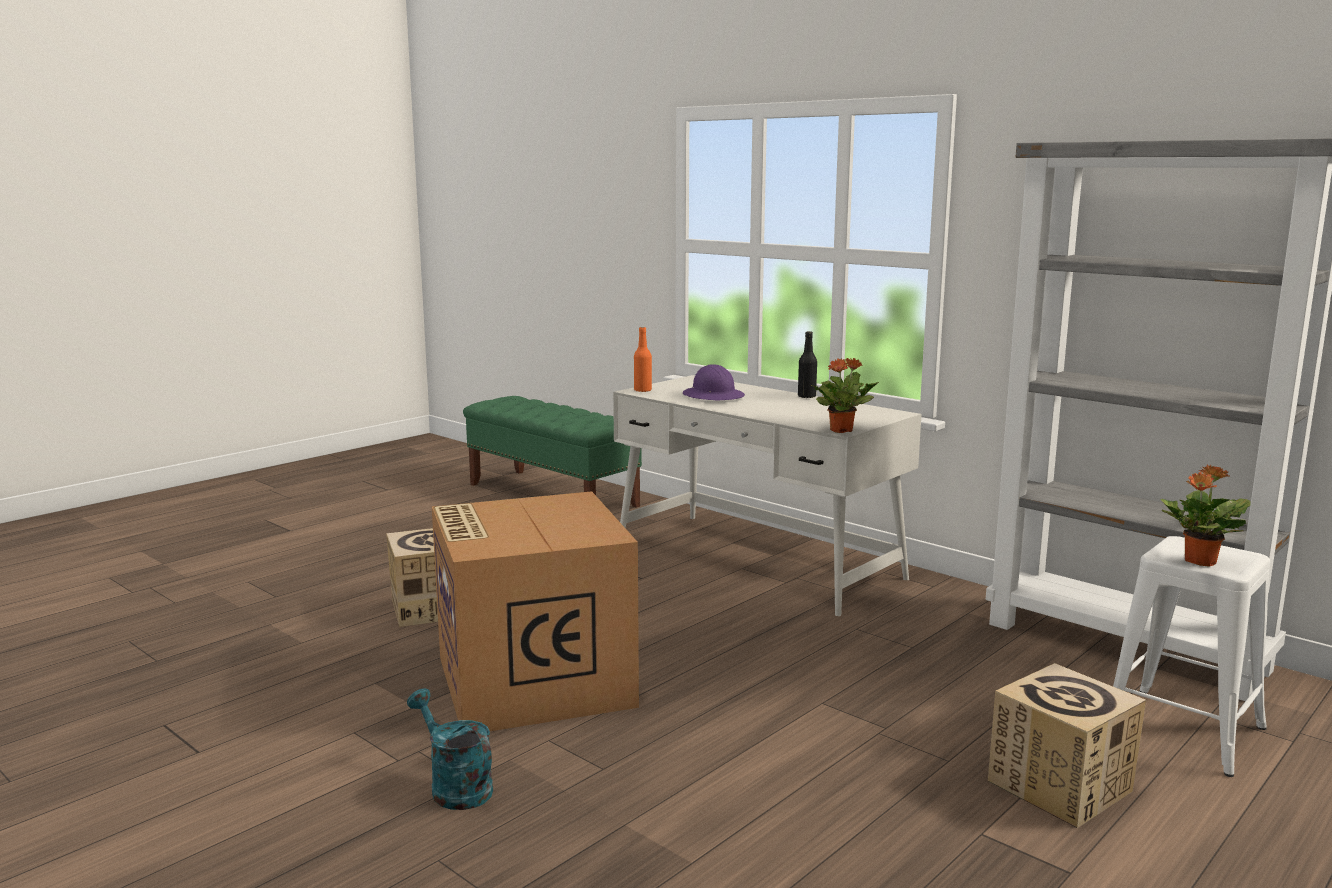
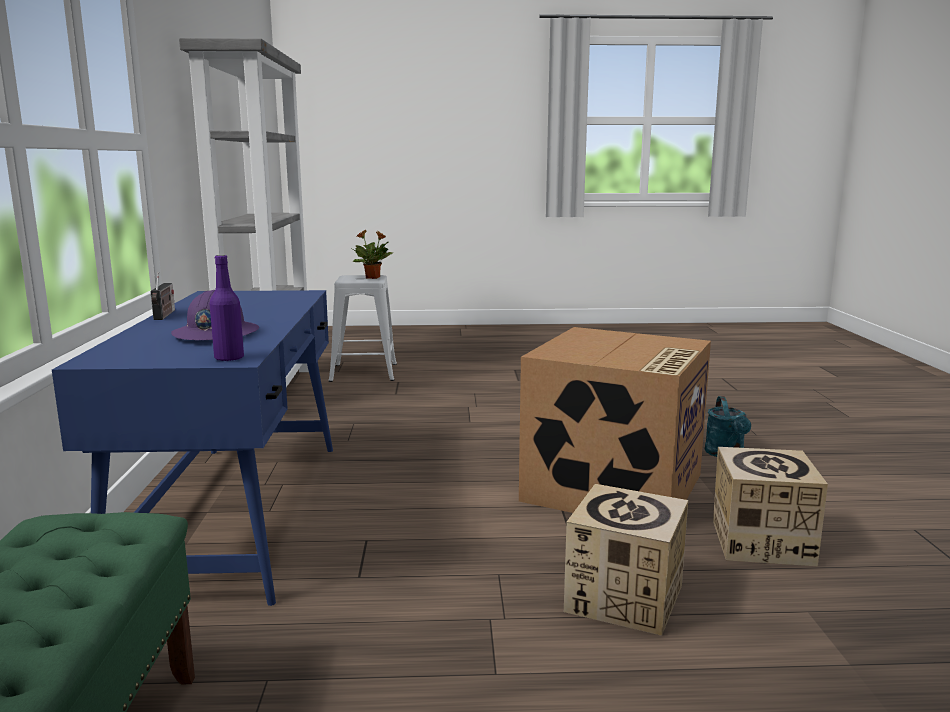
camera: 135 degrees left, 0 degrees up
(642, 390) = (229, 358): orange bottle -> purple bottle
(756, 561) = (238, 512): white desk -> blue desk
(806, 396) = (164, 315): black bottle -> radio
(842, 430) = (306, 292): potted plant -> none
(1060, 786) = (457, 378): cardboard box -> cardboard box (761, 542)

